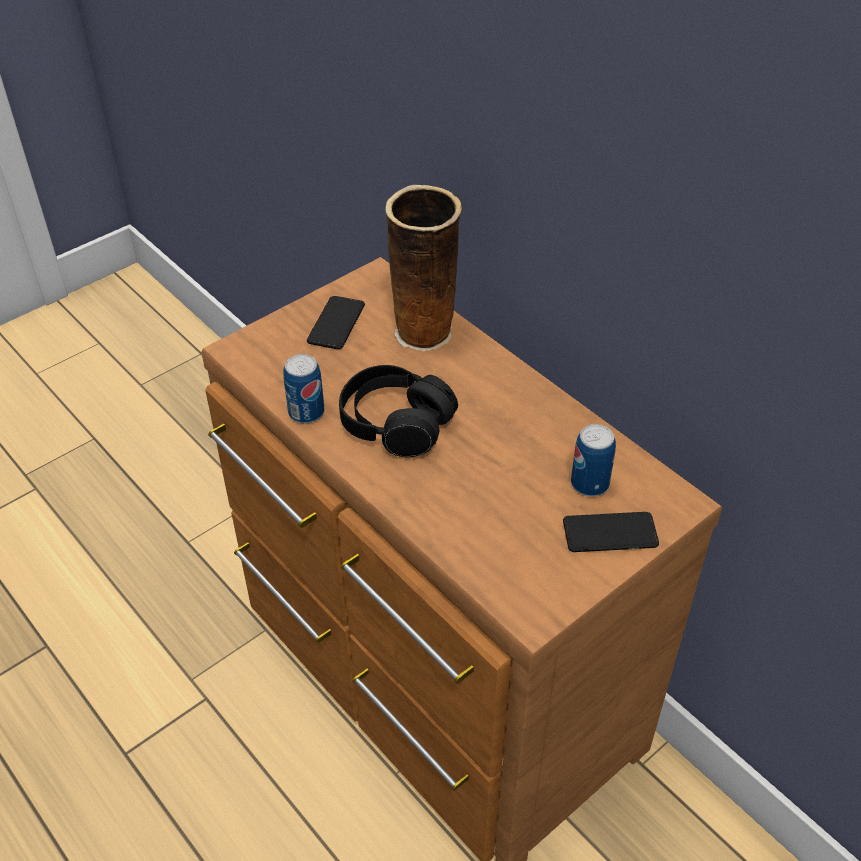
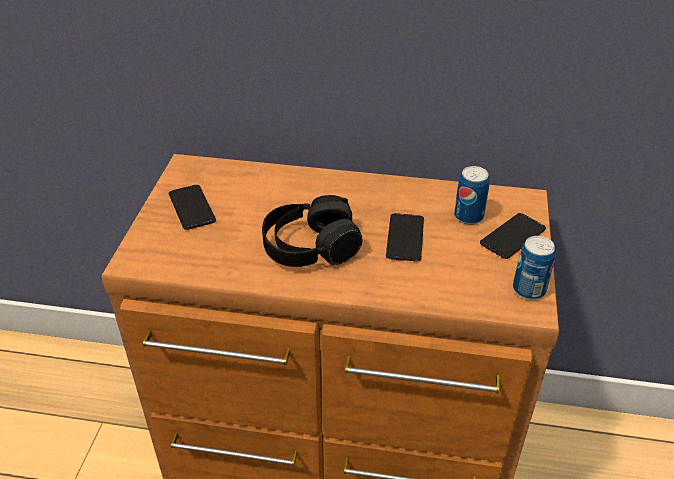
camera: 40 degrees left, 5 degrees down
(306, 412) = (238, 274): can -> can (529, 289)
(425, 333) = (263, 184): vase -> none
(495, 467) = (405, 238): none -> phone

